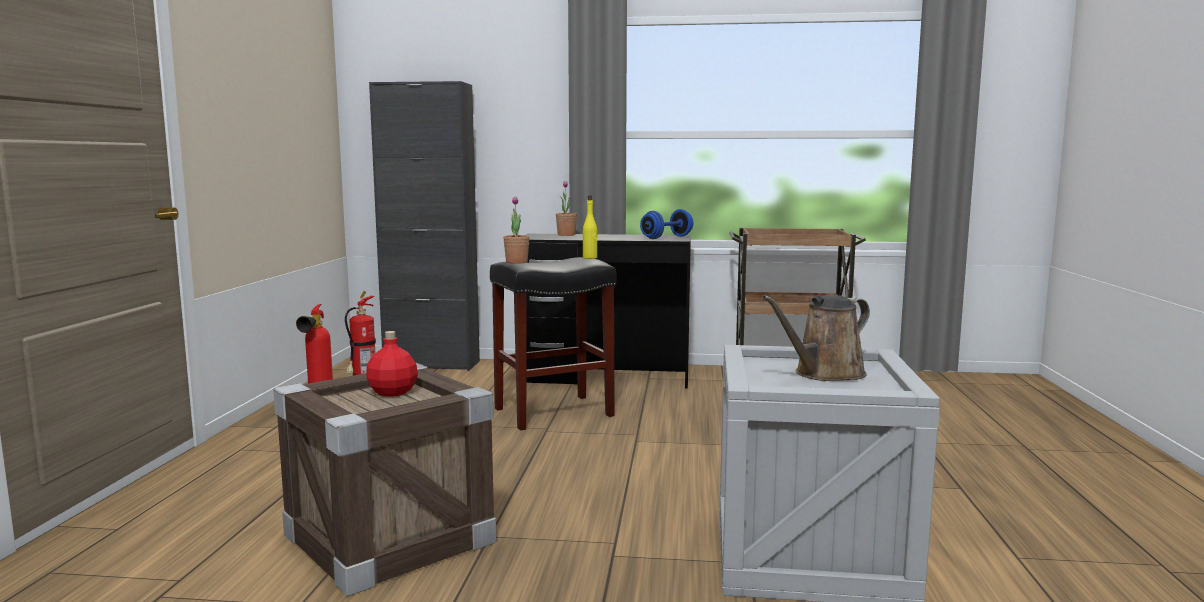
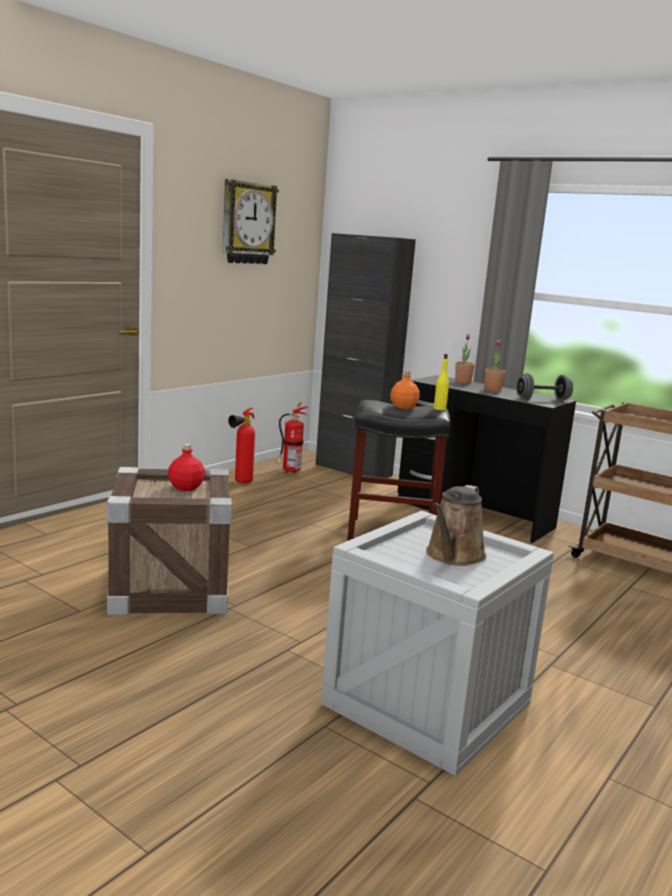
camera: 30 degrees right, 5 degrees up
(270, 69) = (247, 223): none -> wall clock
(516, 262) = (371, 402): potted plant -> potted plant (492, 390)
(551, 262) = (403, 407): none -> orange bottle
(666, 237) = (542, 400): blue dumbbell -> grey dumbbell
(824, 374) = (453, 556): brown watering can -> brown watering can turned 60 degrees counterclockwise

